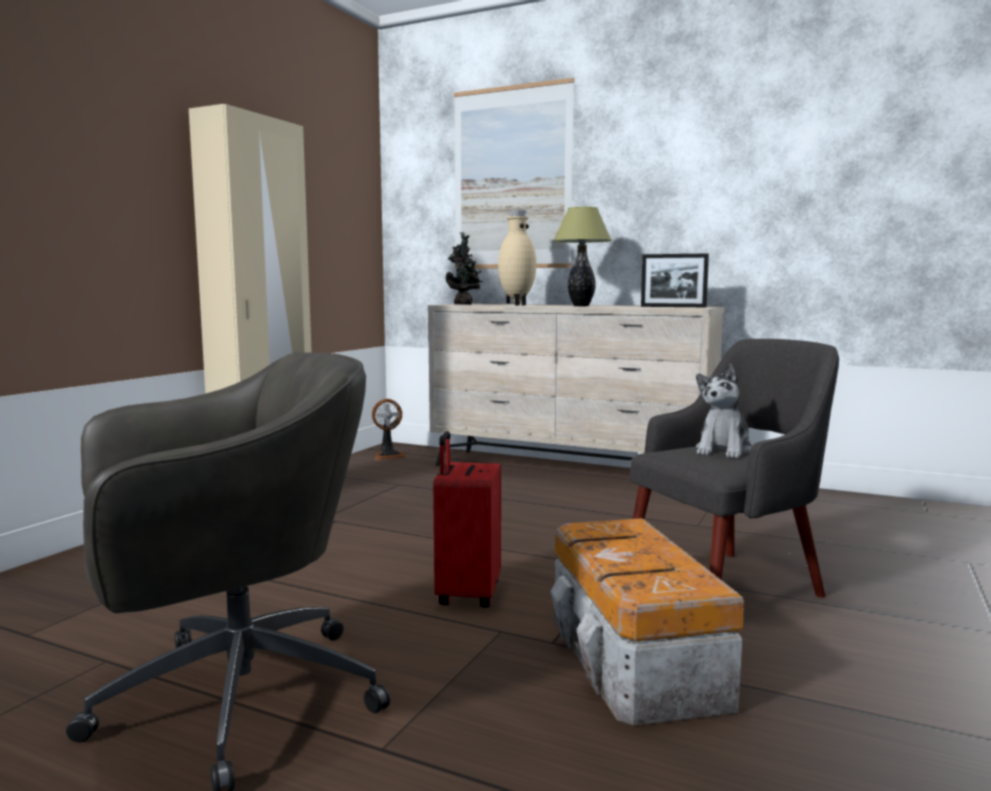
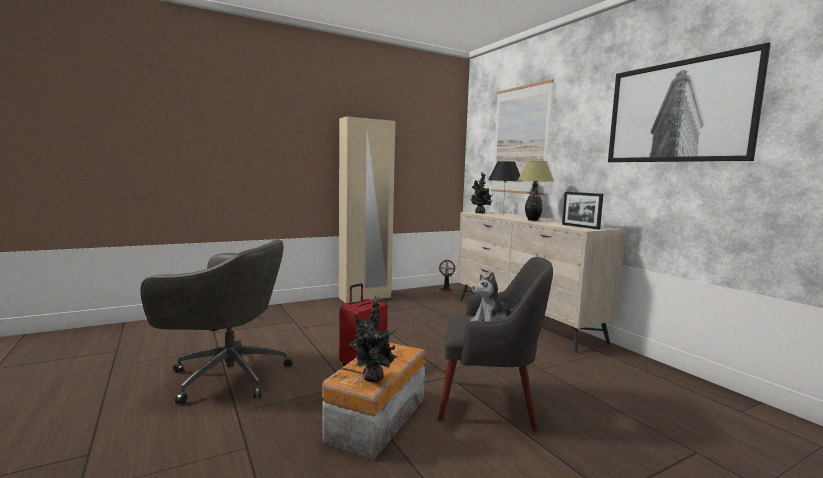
camera: 35 degrees right, 0 degrees up
(516, 305) = (502, 216): beige vase -> black table lamp
(684, 573) = (372, 379): none -> potted plant
(790, 136) = (677, 112): none -> picture

